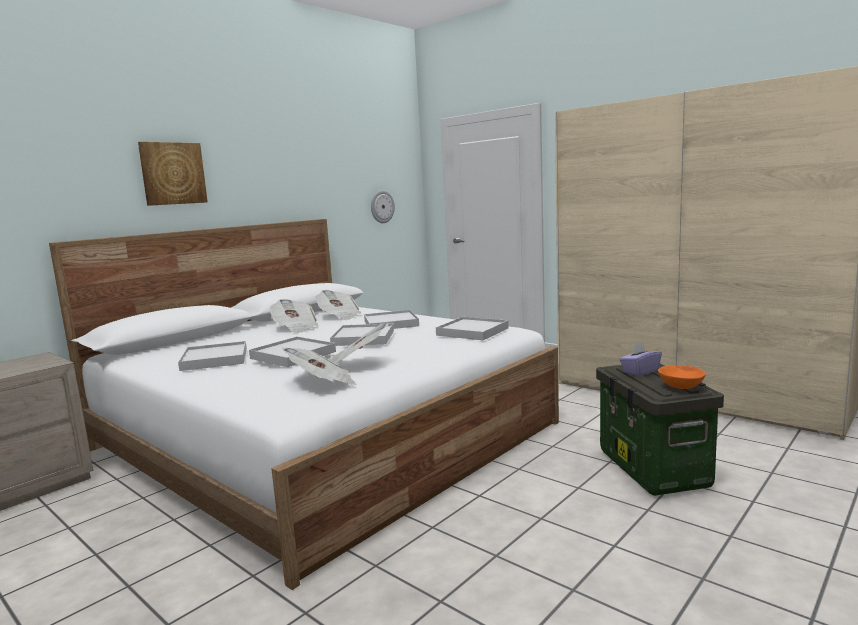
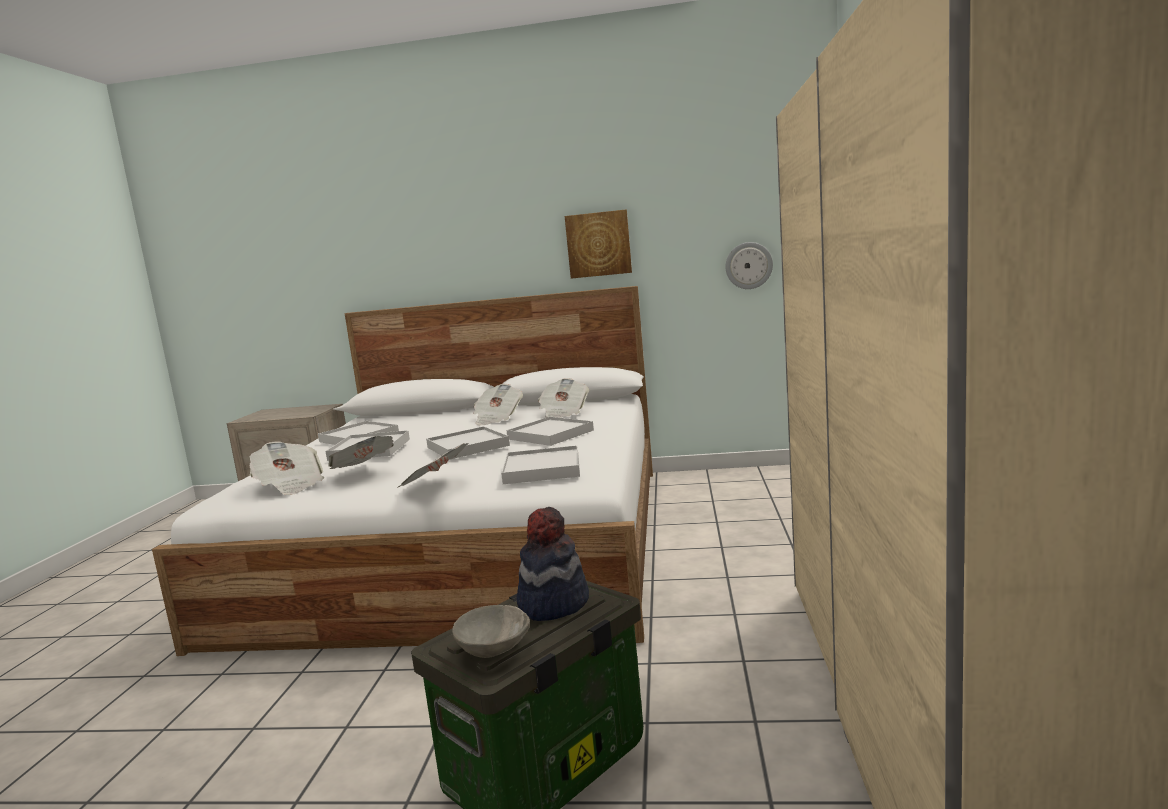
camera: 55 degrees right, 0 degrees up
(173, 173) = (455, 244): picture -> picture (598, 244)
(439, 352) = (435, 485): none -> newspaper
(640, 371) = (552, 603): purple tissue box -> hat
(680, 386) = (493, 648): orange bowl -> grey bowl

